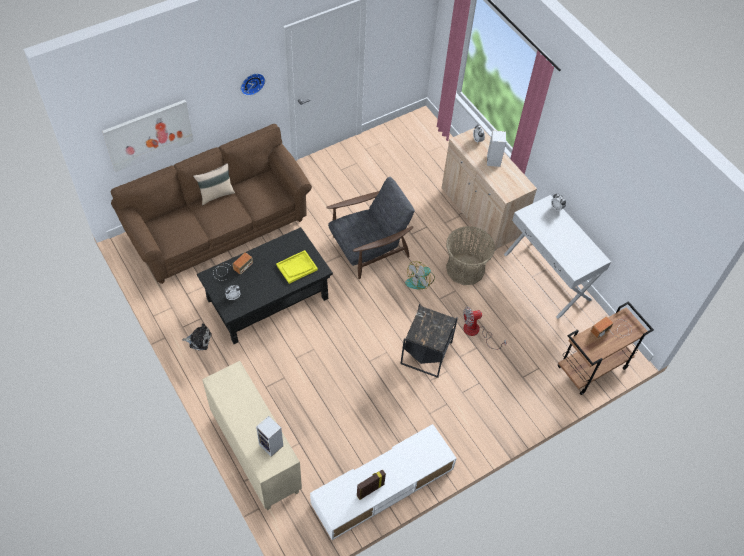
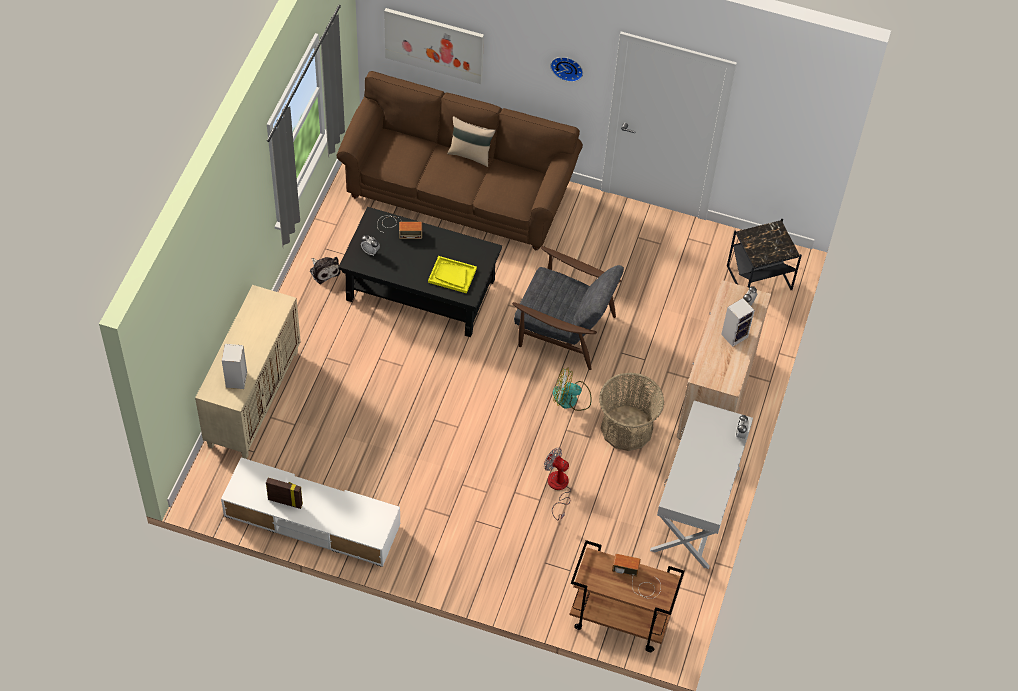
camera: 50 degrees right, 0 degrees up
(426, 353) = (490, 461): black side table -> black side table (760, 278)

